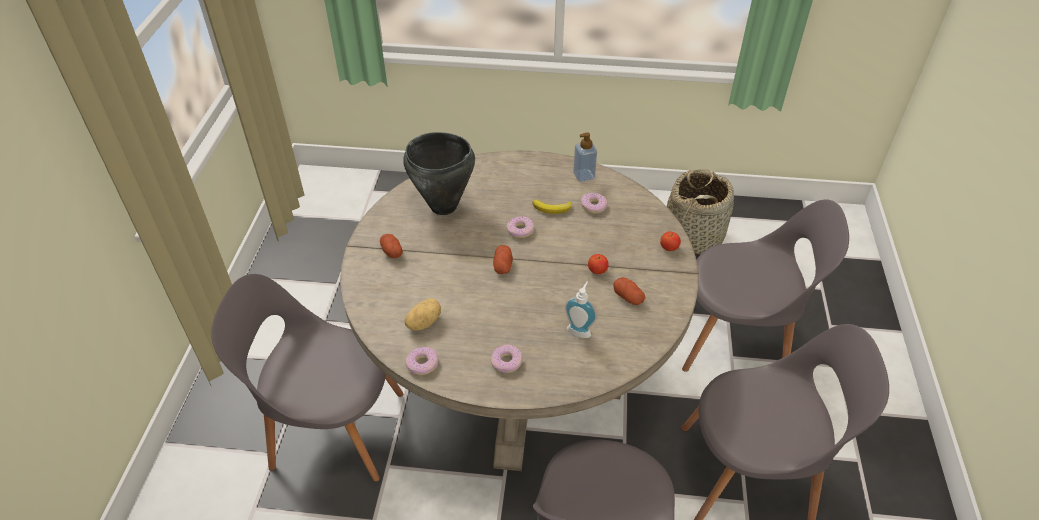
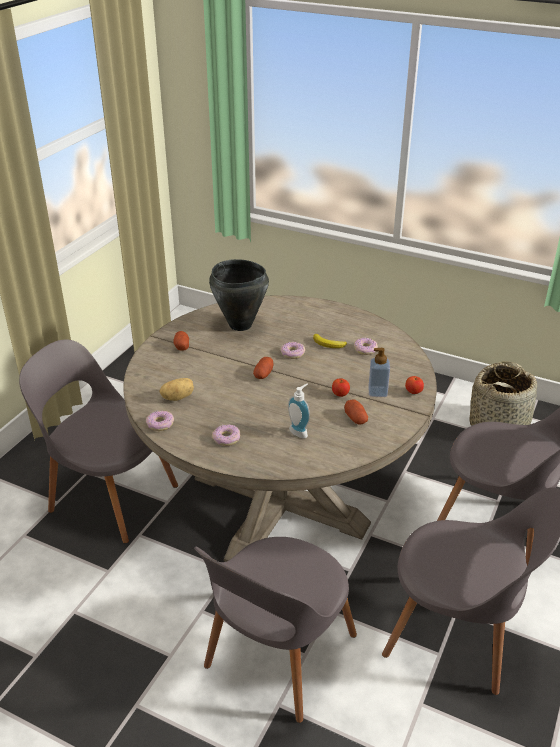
camera: 20 degrees right, 10 degrees down
(584, 175) = (370, 326): soap dispenser -> soap dispenser (377, 392)

